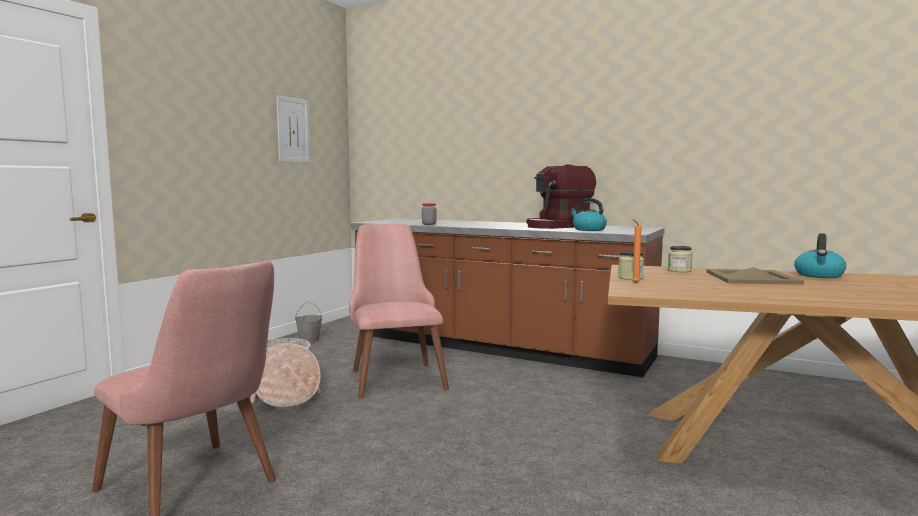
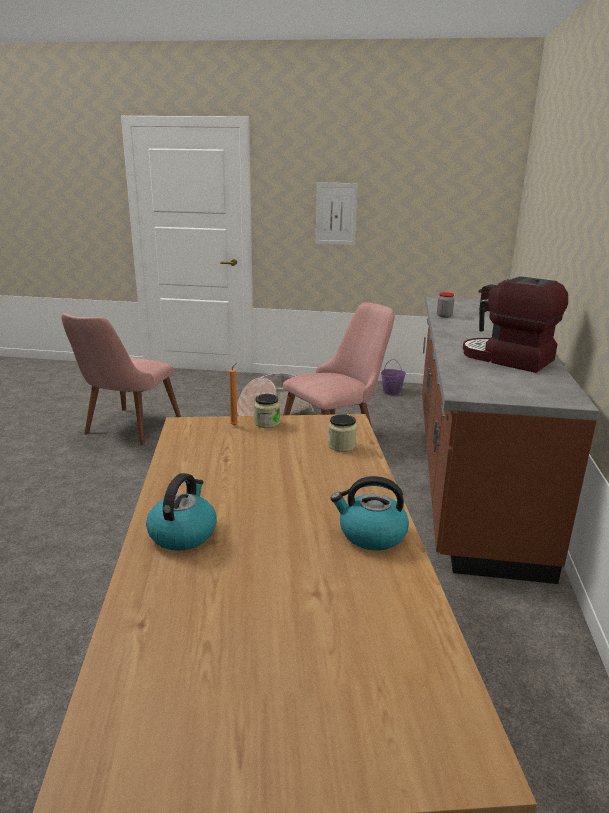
camera: 70 degrees right, 15 degrees up
(293, 130) = (431, 194): picture -> picture (336, 214)
(309, 341) = (391, 392): grey bucket -> purple bucket
(588, 229) = (476, 372): kettle -> kettle (183, 533)
(752, 278) = (312, 484): beige tray -> none

